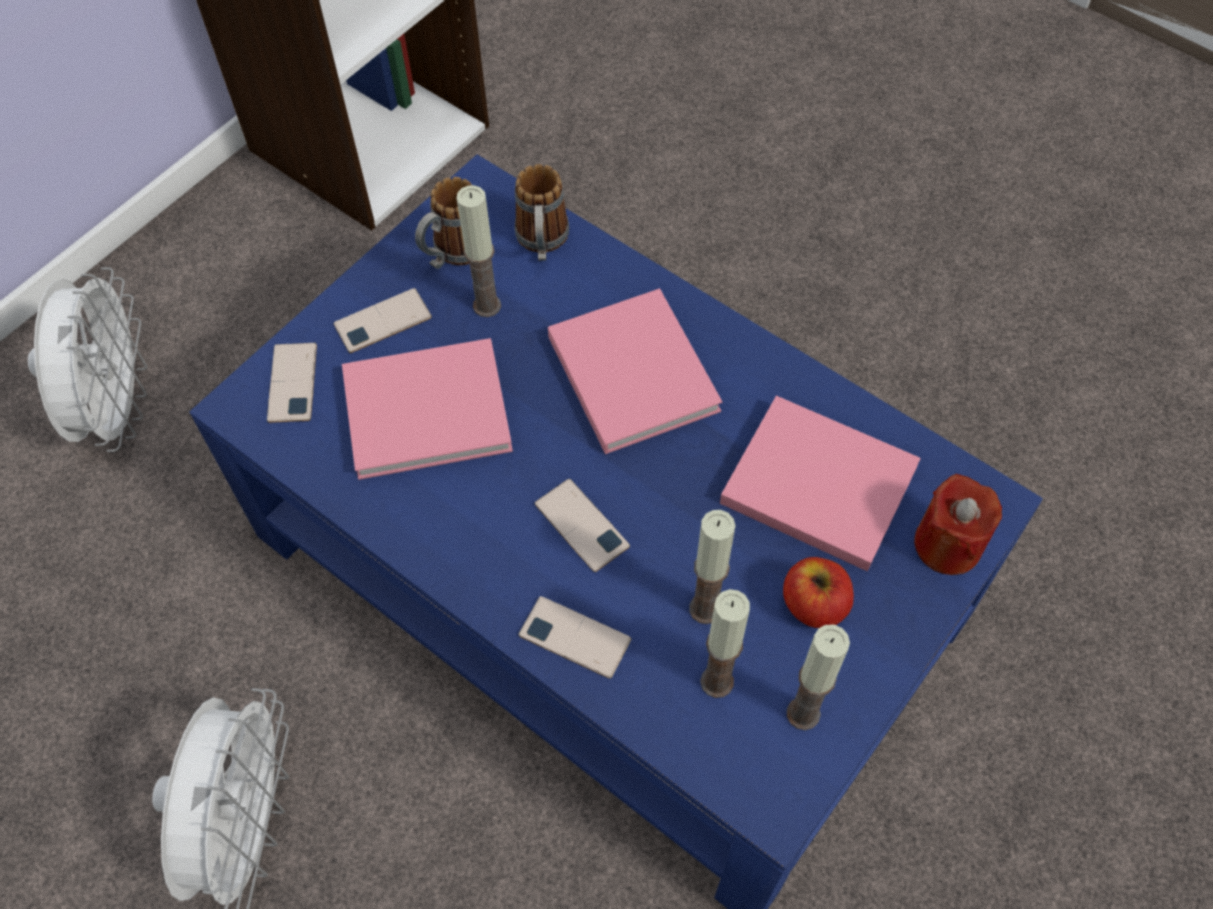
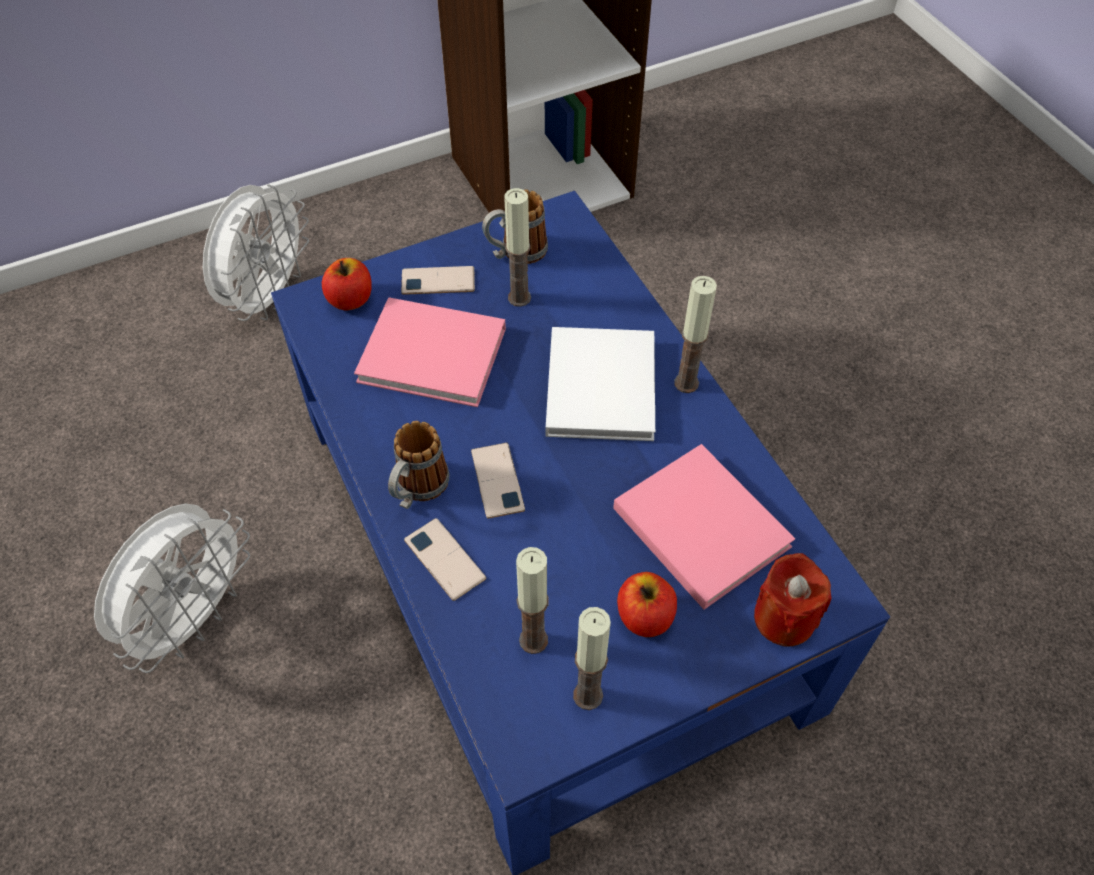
camera: 25 degrees right, 5 degrees down
(292, 383) = (350, 299): phone -> apple
(542, 243) = (586, 269): mug -> mug (417, 490)
(631, 369) = (601, 383): pink book -> white book
(705, 608) = (556, 581): candle -> candle (686, 383)

